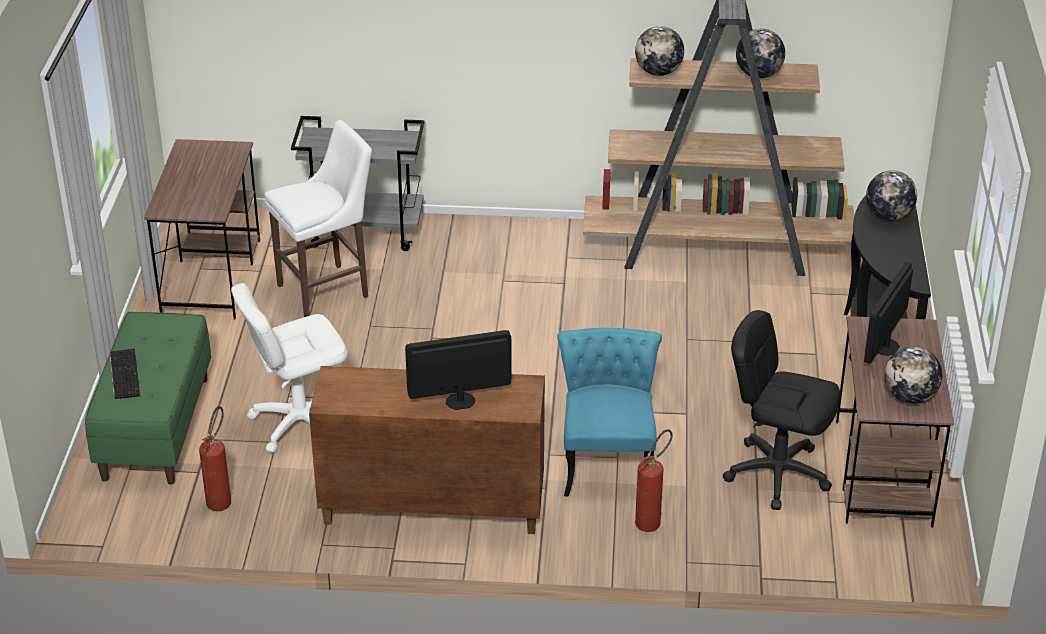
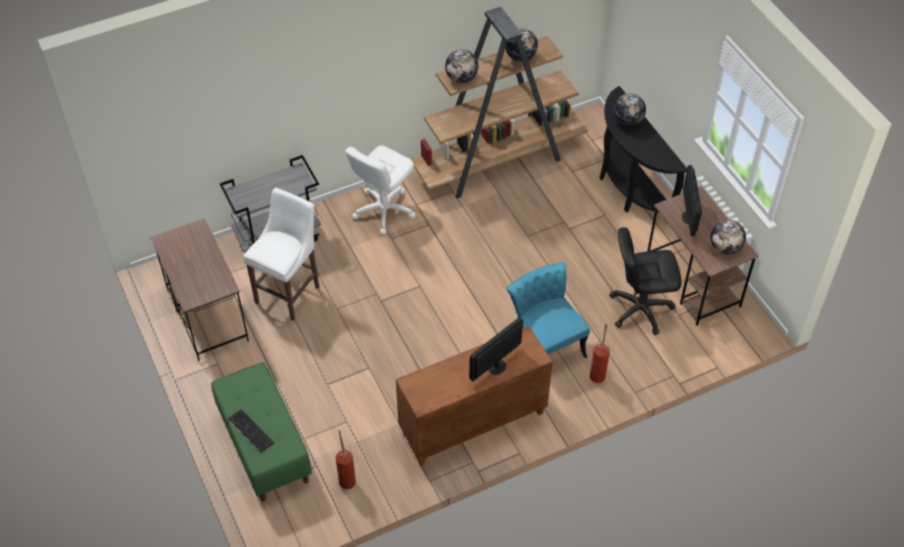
camera: 30 degrees left, 15 degrees up
(300, 422) = (350, 400): white office chair -> white office chair (383, 210)

